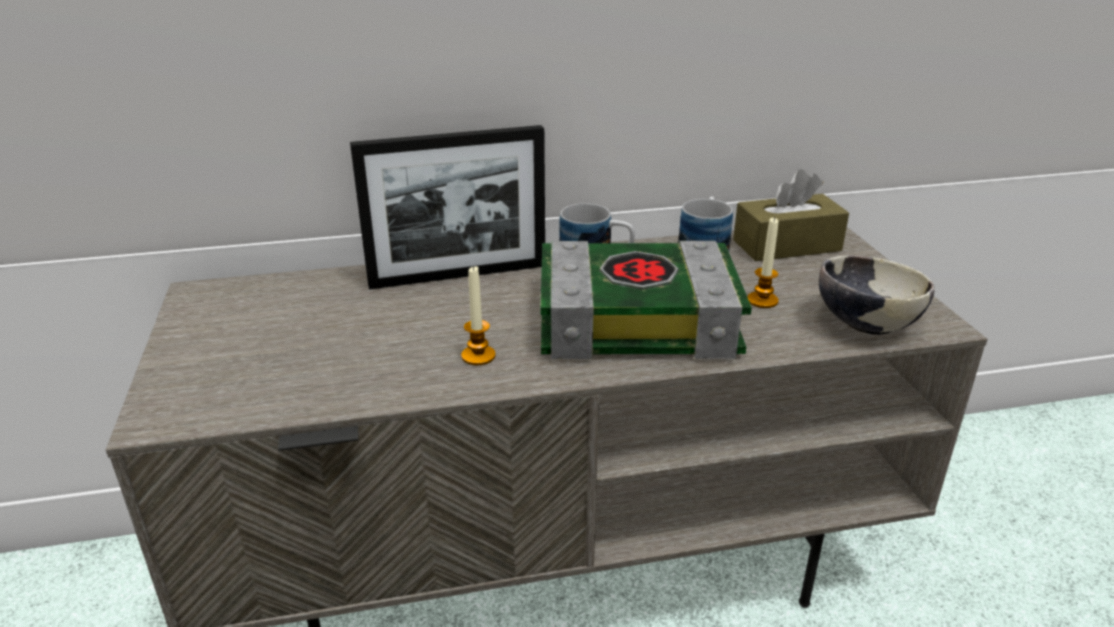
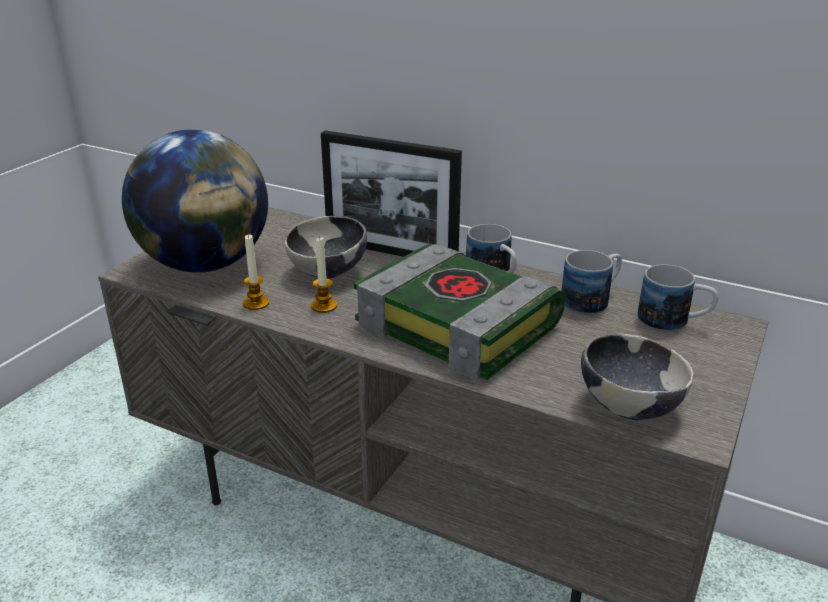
camera: 40 degrees right, 0 degrees up
(255, 371) = (206, 265): none -> globe
(425, 320) = (328, 272): none -> bowl
(762, 300) = (574, 353): candle -> candle (256, 303)
(786, 245) = (673, 322): brown tissue box -> mug

